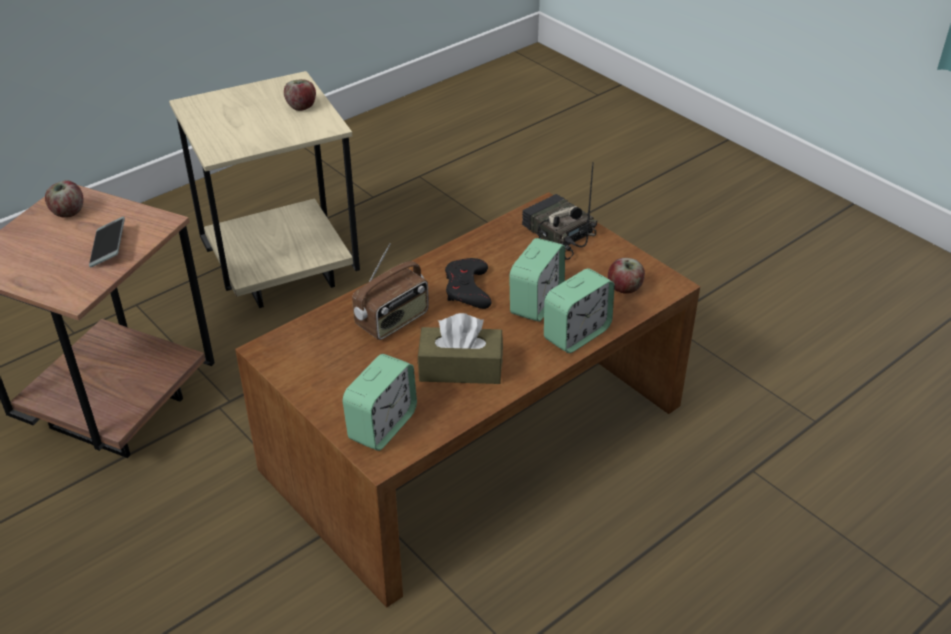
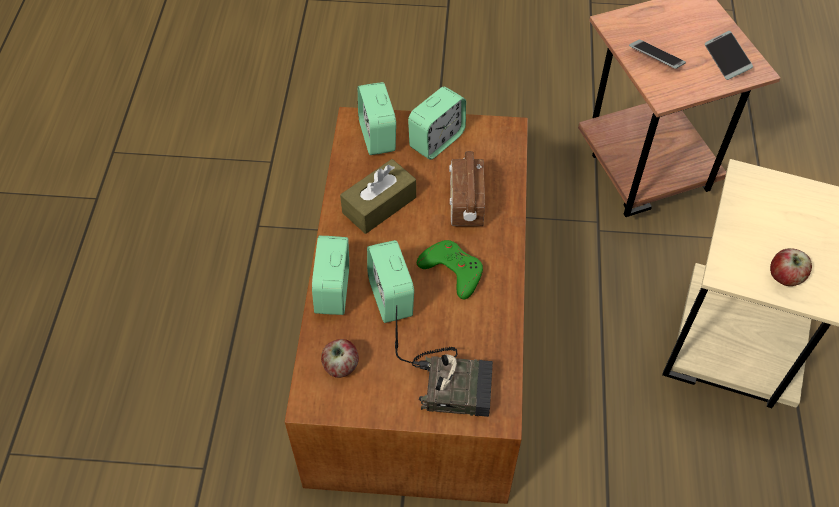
camera: 135 degrees right, 15 degrees up
(68, 213) = (726, 60): apple -> phone
(338, 384) = (436, 140): none -> alarm clock
(467, 289) = (452, 271): black game controller -> green game controller

